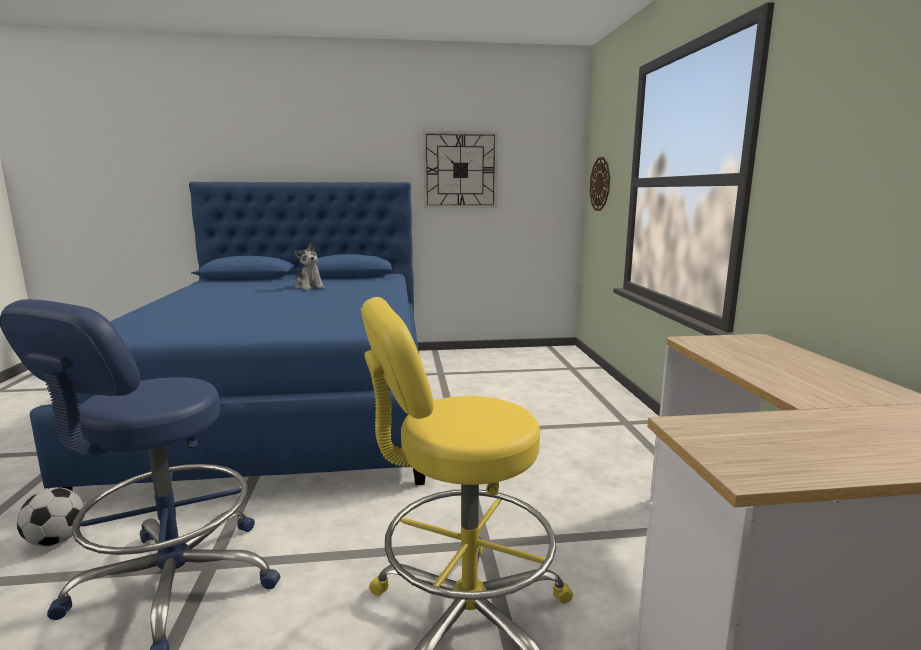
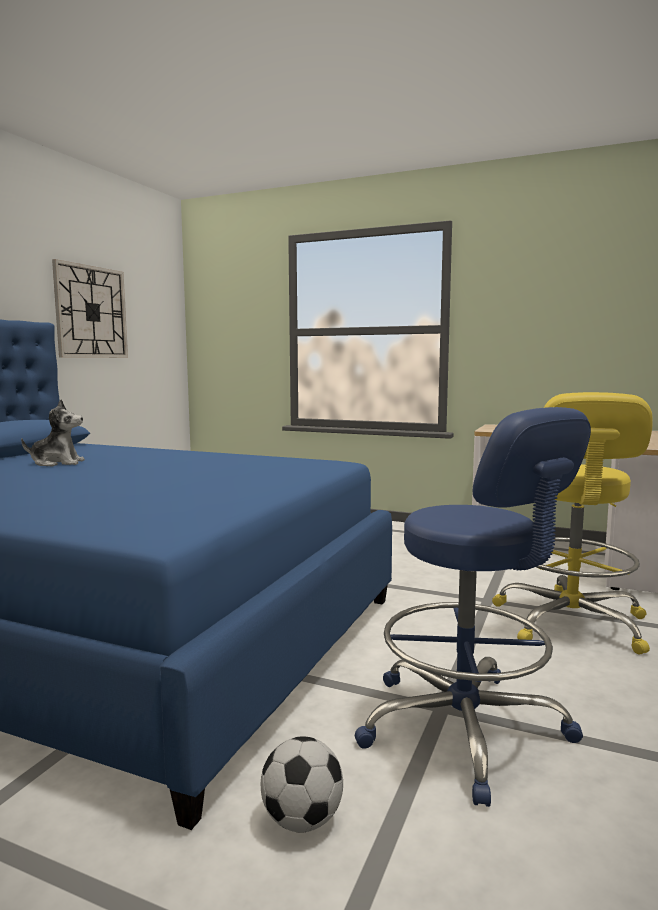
camera: 60 degrees left, 5 degrees down
(600, 184) = (226, 334): wall clock -> none

